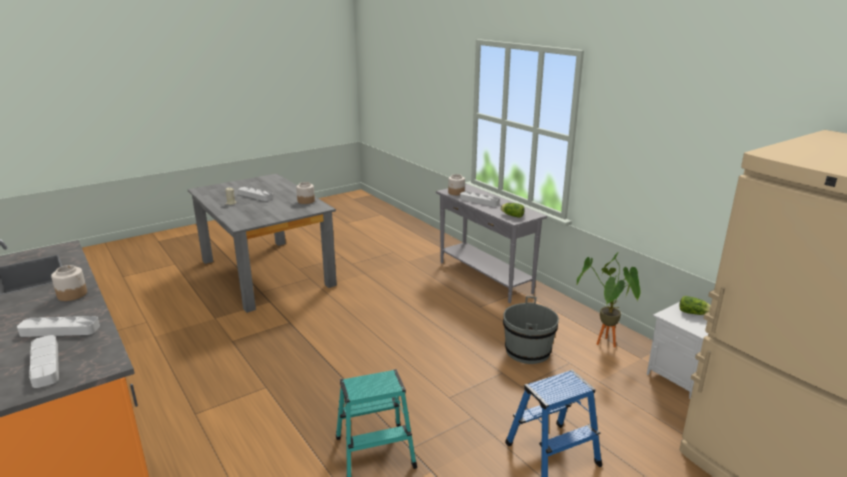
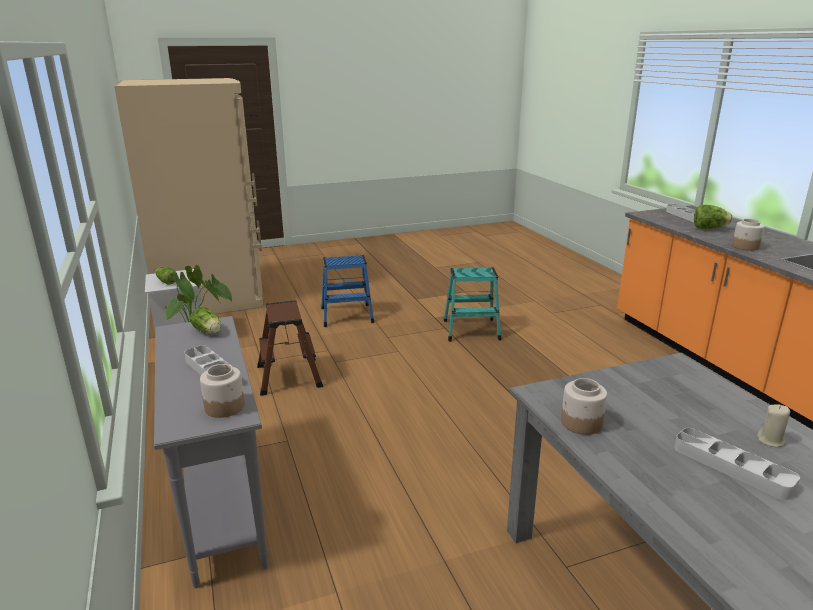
camera: 165 degrees left, 0 degrees up
(60, 330) = (709, 228): grey tray -> lettuce
(528, 351) = (289, 376): grey bucket -> brown step ladder

